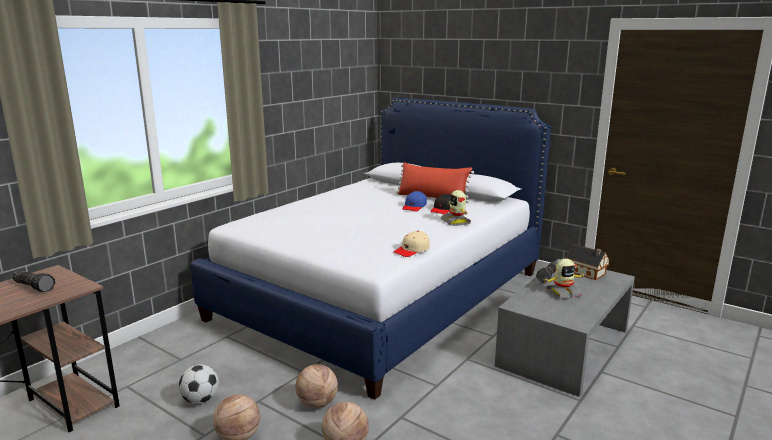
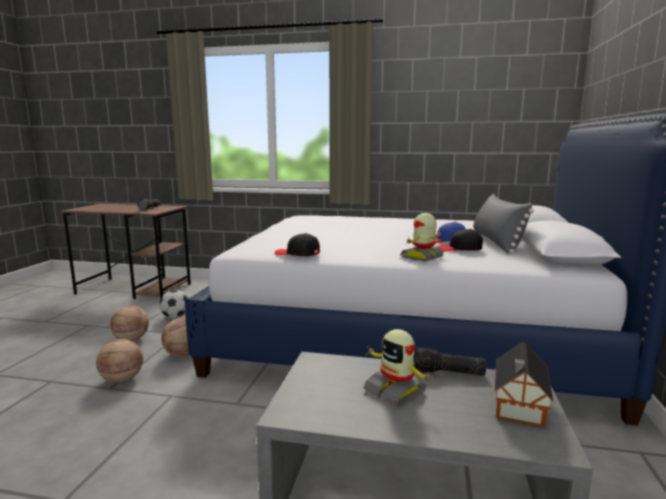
camera: 65 degrees right, 5 degrees down
(412, 250) = (297, 254): beige cap -> black cap
(432, 198) = (496, 242): red pillow -> grey pillow

